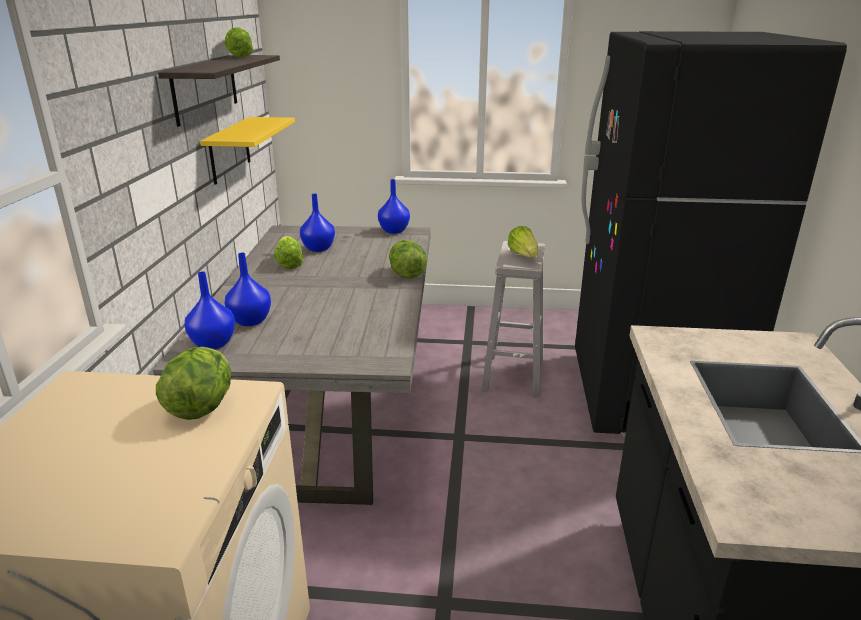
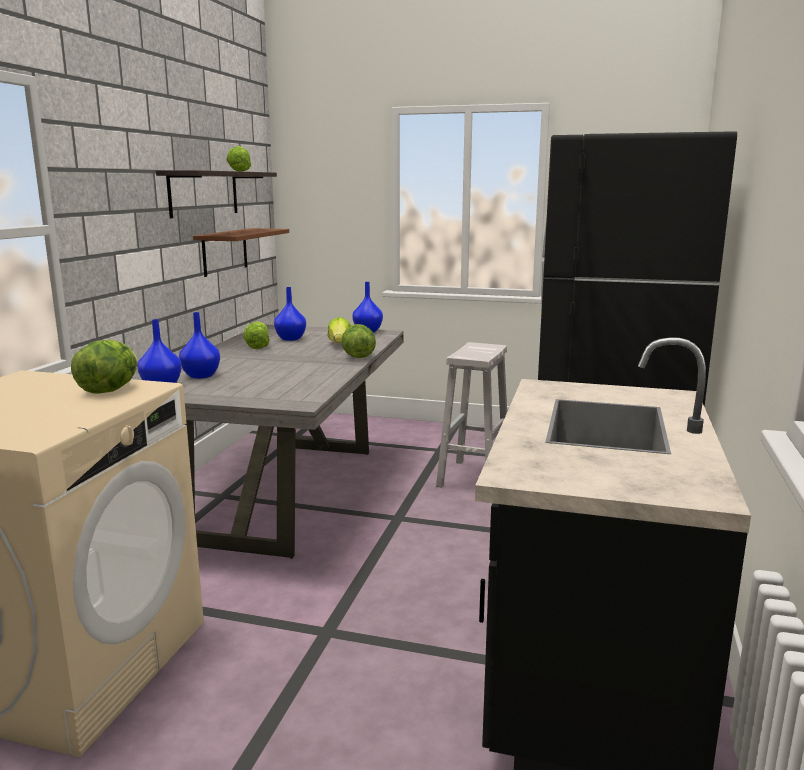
camera: 10 degrees right, 10 degrees down
(229, 150) = (225, 251): yellow shelf -> brown shelf
(523, 255) = (480, 351): lettuce -> lettuce (339, 344)

